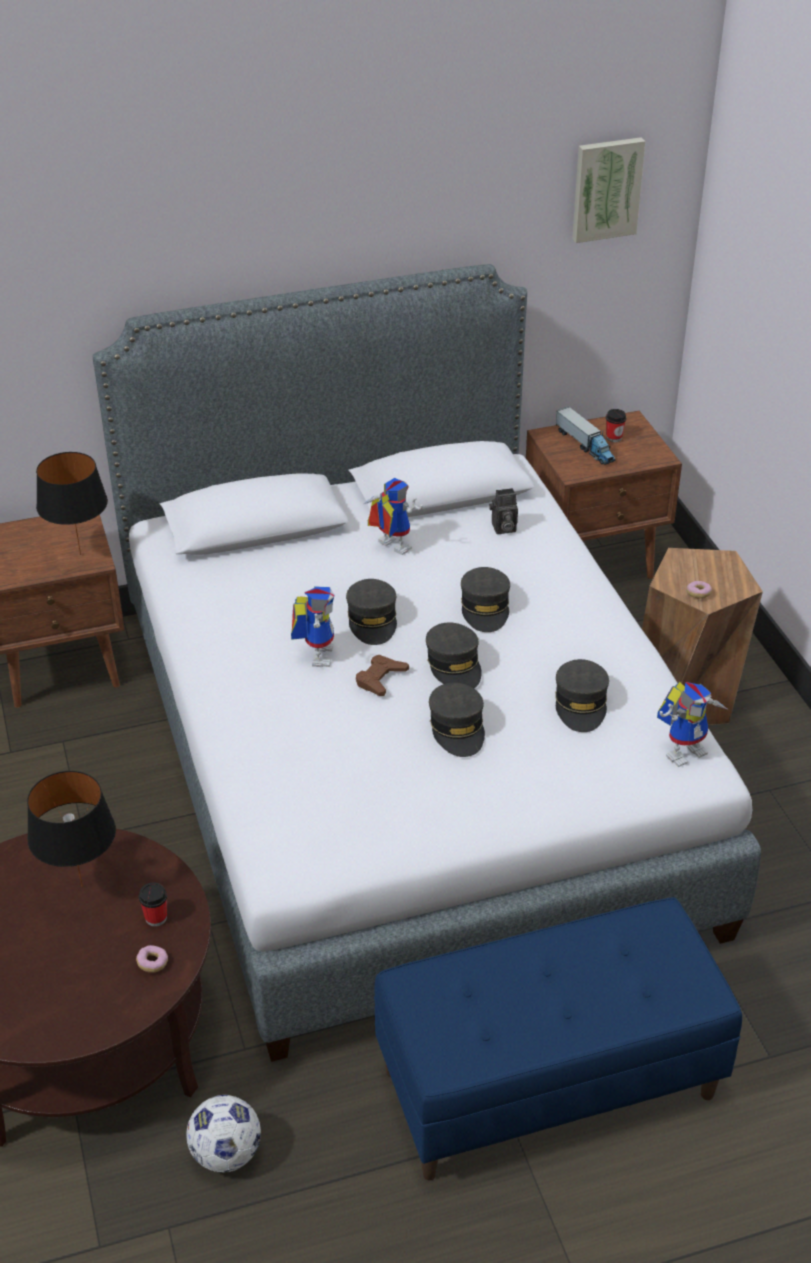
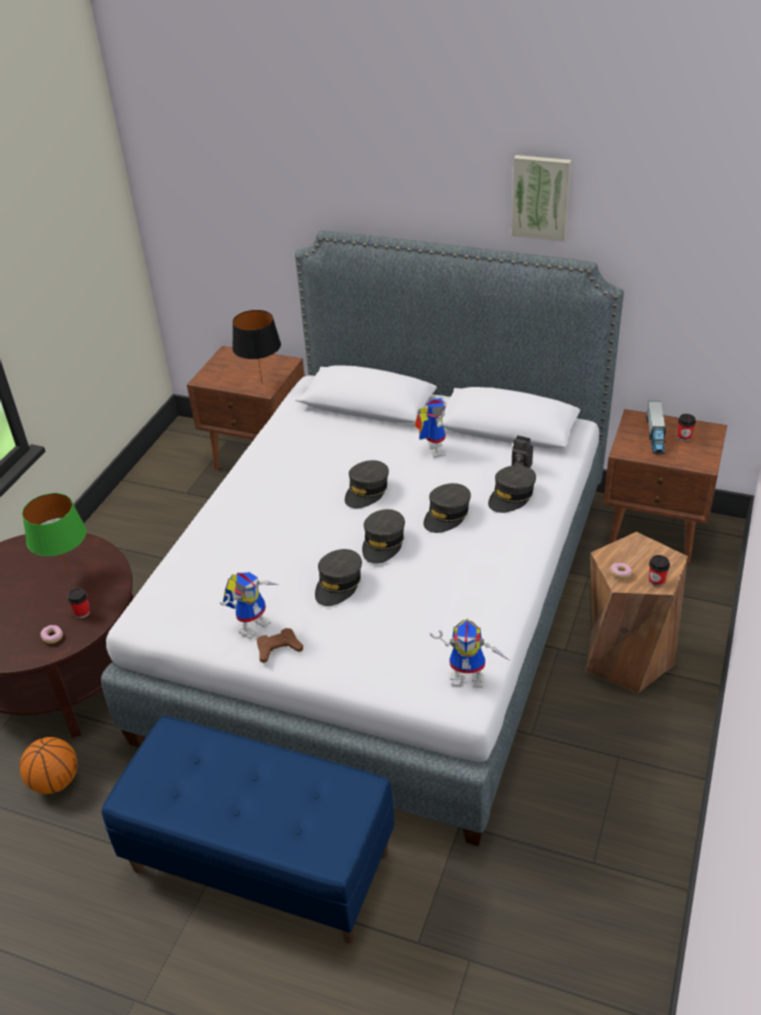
camera: 40 degrees right, 0 degrees up
(82, 886) = (70, 574): black table lamp -> green table lamp
(226, 1153) = (55, 781): football -> basketball
(316, 653) = (311, 496): toy robot -> toy robot (253, 623)
(380, 679) = (328, 530): brown game controller -> brown game controller (278, 648)
(581, 704) = (435, 608): grey cap -> grey cap (511, 496)
(606, 188) = (713, 226): picture -> picture (541, 197)
(735, 586) = (656, 581): none -> cup

